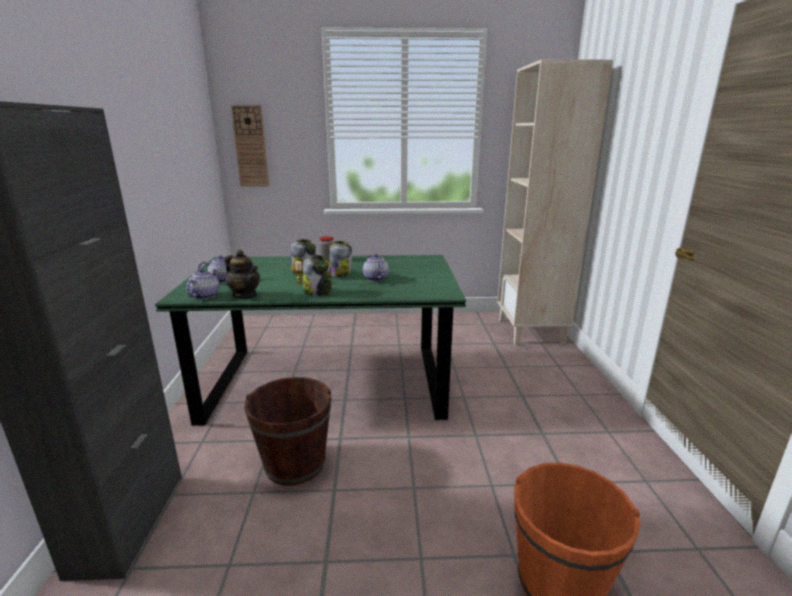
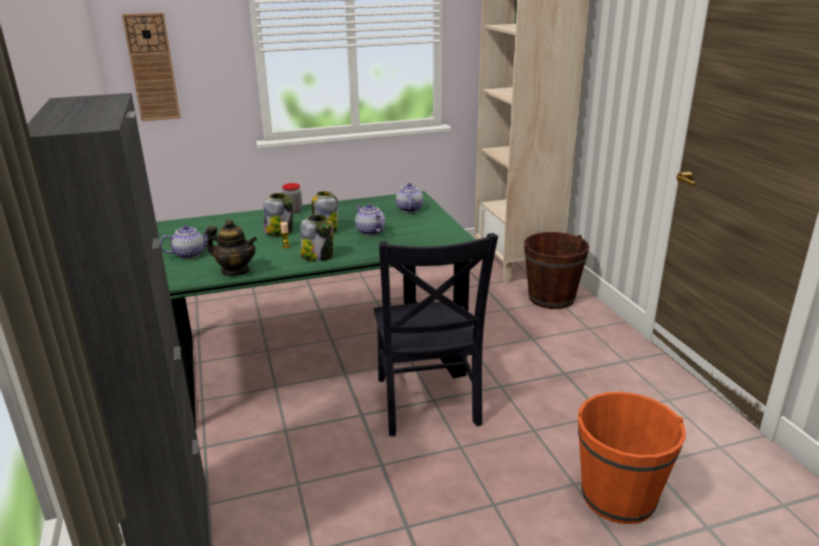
camera: 15 degrees left, 5 degrees up
(204, 296) = (187, 277): teapot -> teapot (408, 209)
(295, 464) = (326, 449): brown bucket -> brown bucket (551, 298)
(401, 439) = (427, 404): none -> black chair

